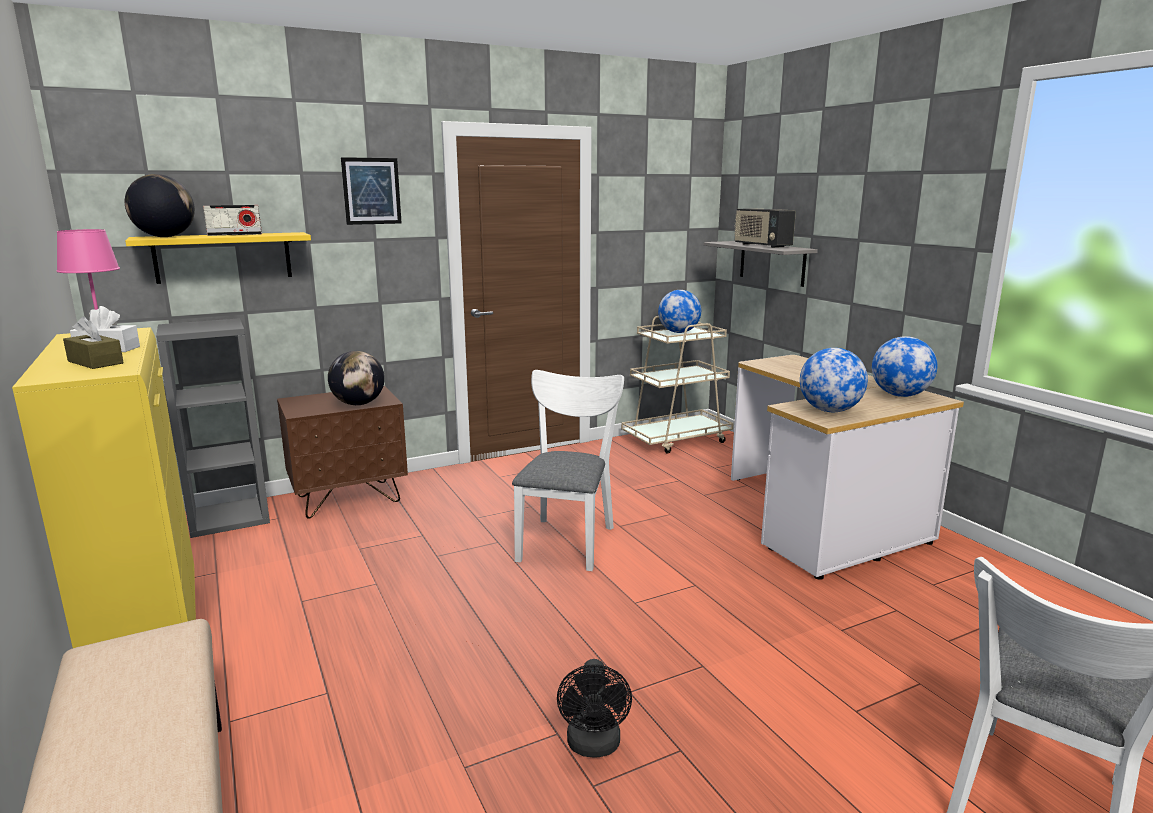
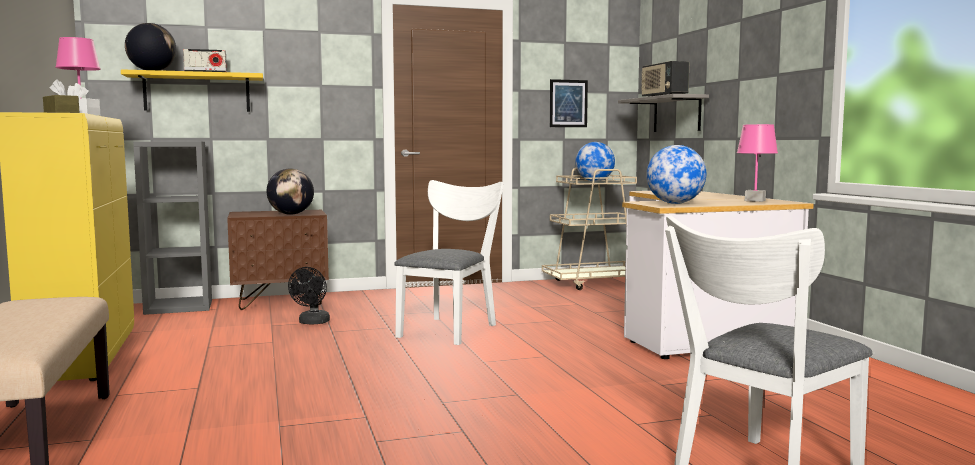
camera: 10 degrees right, 10 degrees down
(371, 191) = (319, 46): picture -> picture (568, 103)
(594, 746) = (391, 424): black fan -> black fan (312, 323)
(900, 395) = (755, 200): globe -> pink table lamp

